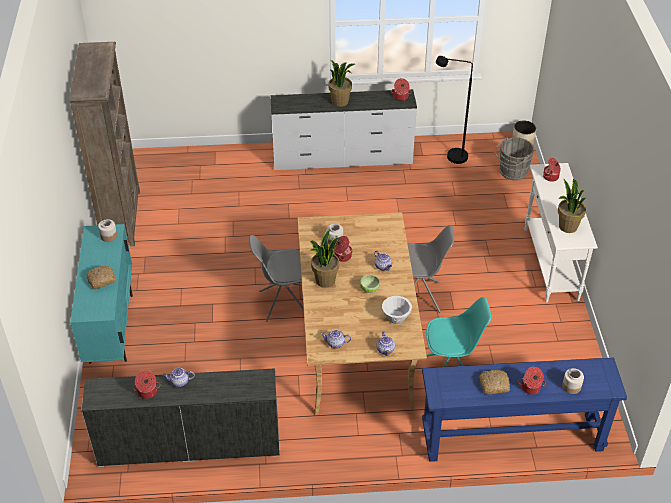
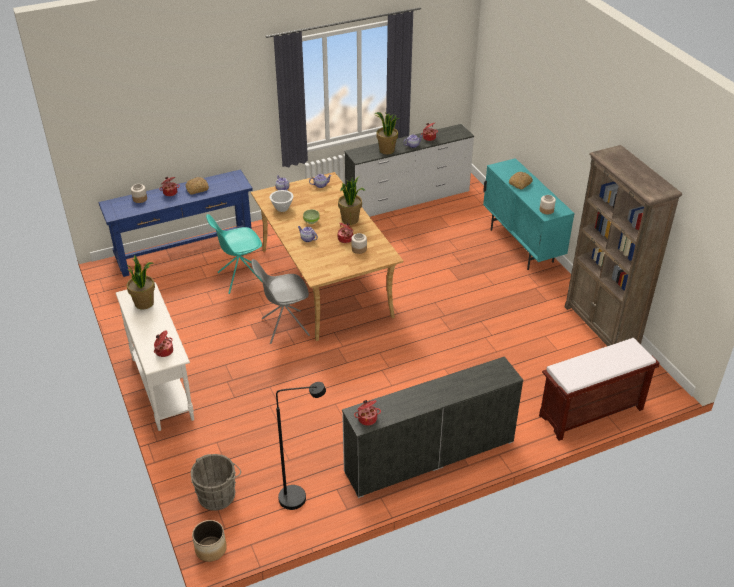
camera: 160 degrees right, 5 degrees down
(199, 156) = (590, 413): none -> brown bench
(282, 303) = (401, 293): grey chair -> none
(340, 101) = (436, 392): potted plant -> potted plant (386, 150)

